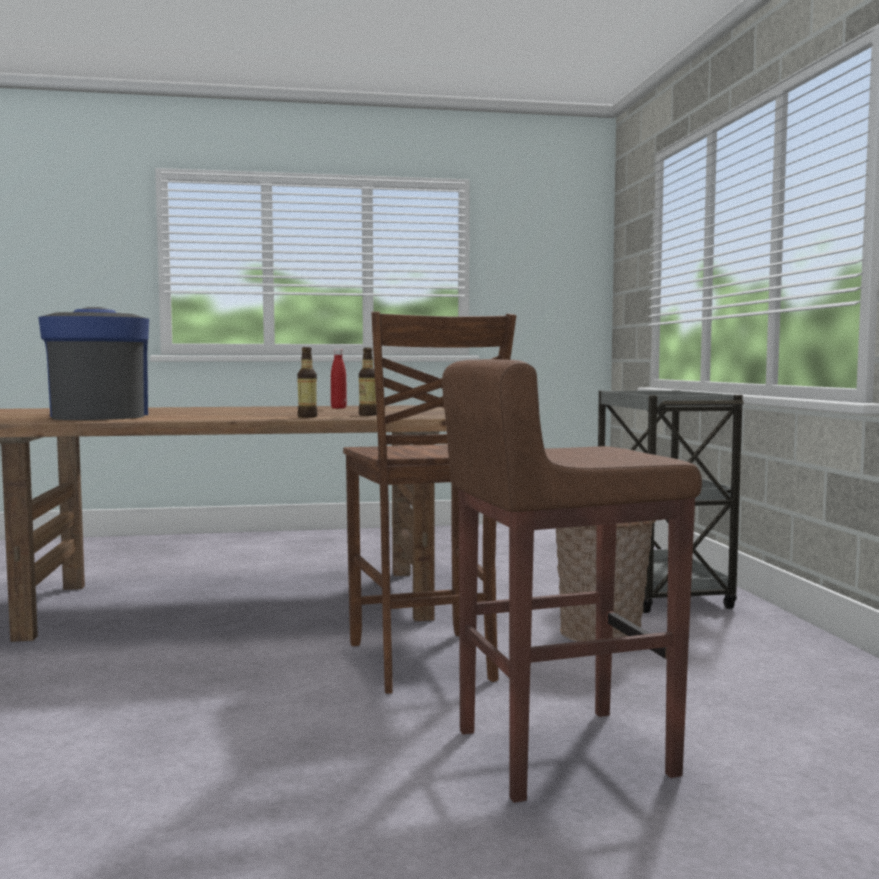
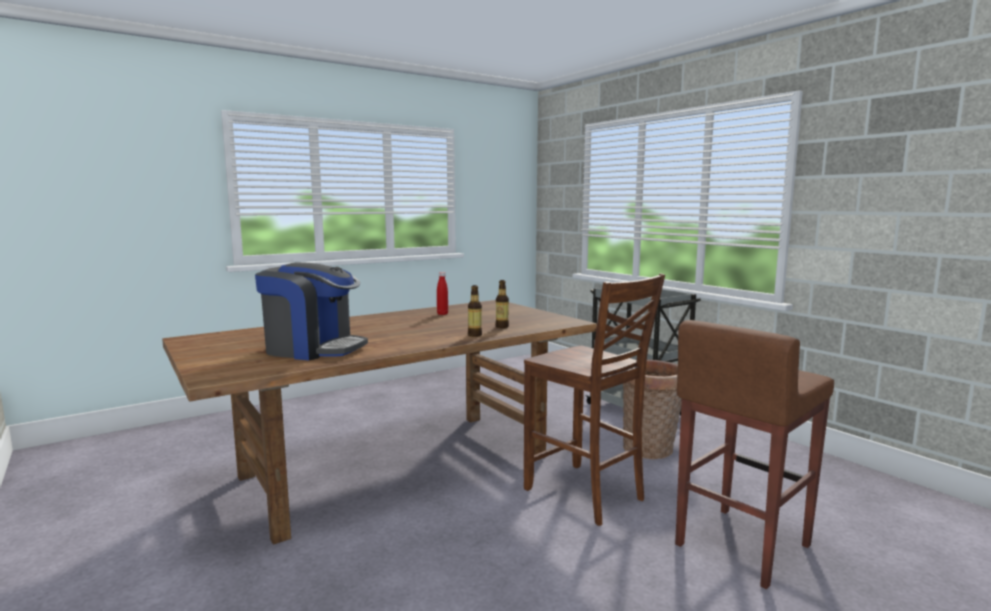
camera: 25 degrees left, 5 degrees up
(99, 416) = (313, 349): coffee machine -> coffee machine turned 150 degrees clockwise

